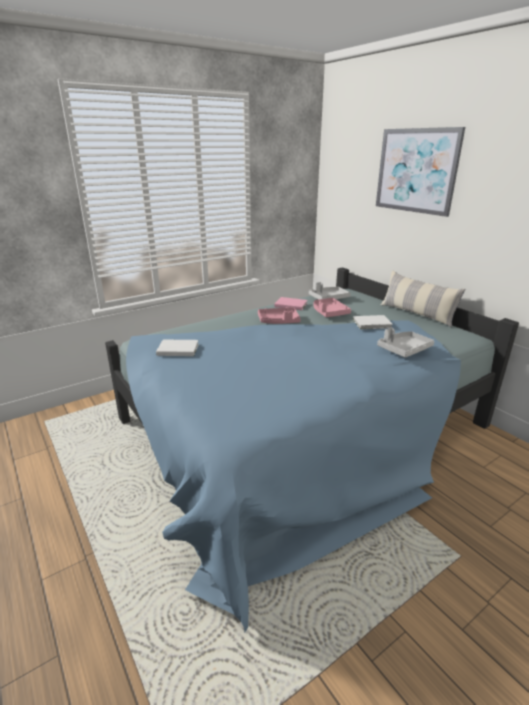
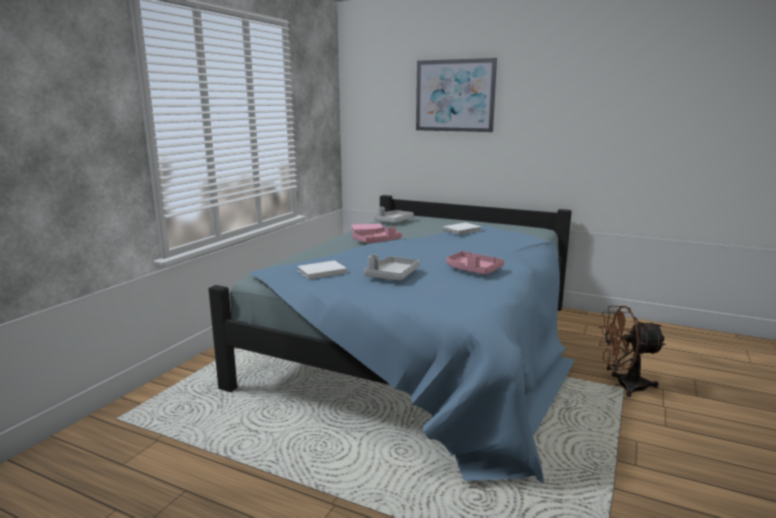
camera: 30 degrees left, 10 degrees down
(329, 313) = (411, 230): pink tray -> pink tray (473, 270)
(404, 349) = (511, 241): grey tray -> grey tray (392, 275)
(416, 314) = (481, 222): pillow -> none
(464, 552) = (624, 385): none -> brown fan

